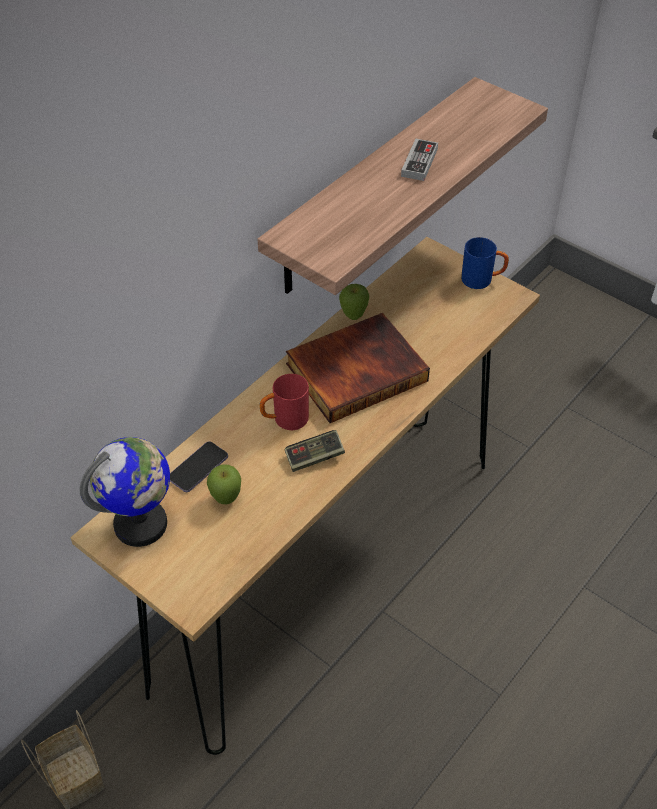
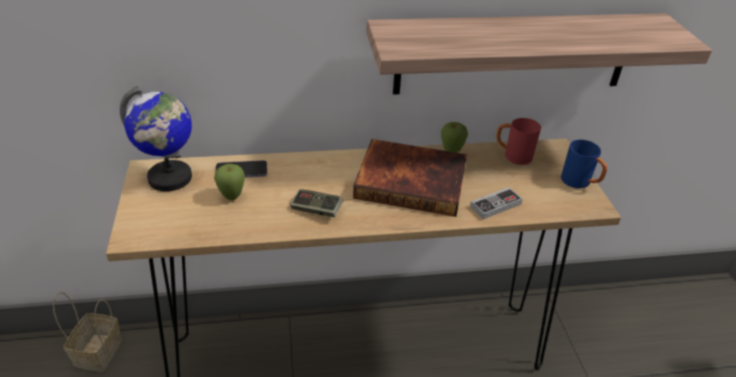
camera: 40 degrees right, 10 degrees down
(284, 420) = (327, 179): red mug -> red mug (512, 156)
(419, 162) = (547, 33): game controller -> game controller (495, 205)

